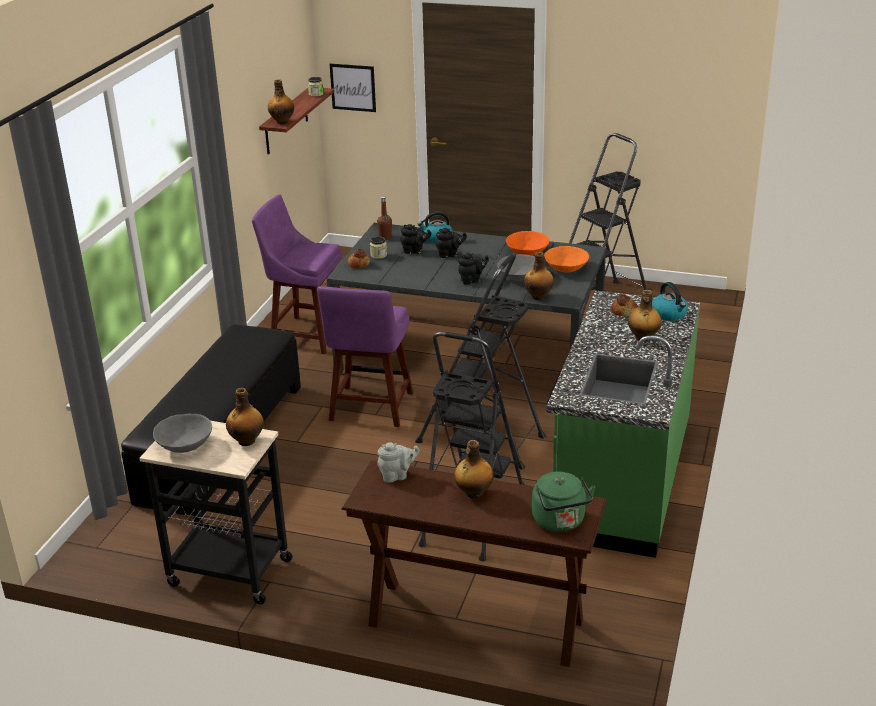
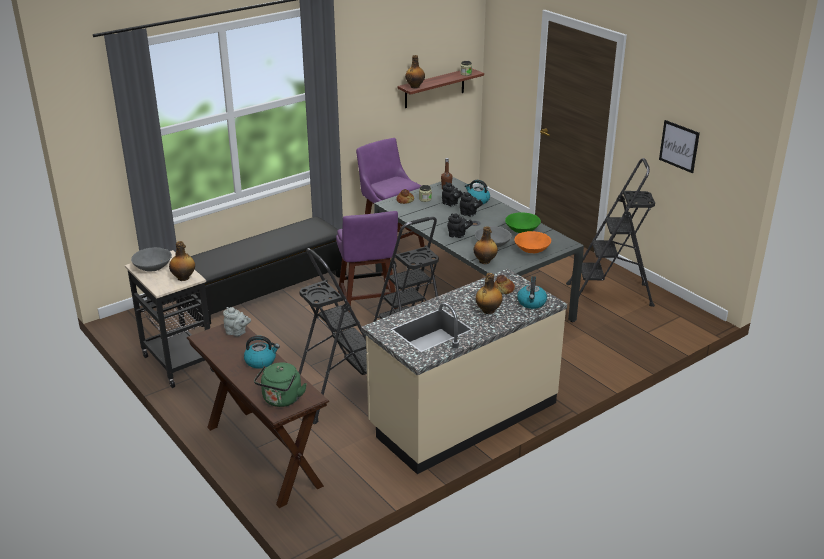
camera: 35 degrees right, 0 degrees up
(353, 87) = (502, 75): picture -> picture (679, 146)
(369, 409) = (368, 304): purple chair -> purple chair turned 60 degrees counterclockwise
(473, 493) = (261, 361): bottle -> kettle
(527, 253) = (522, 230): orange bowl -> green bowl
(620, 479) = (463, 415): green counter -> beige counter

